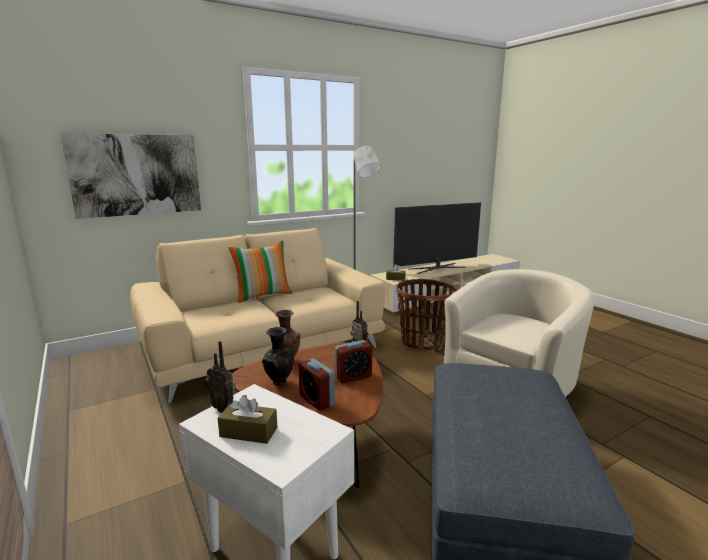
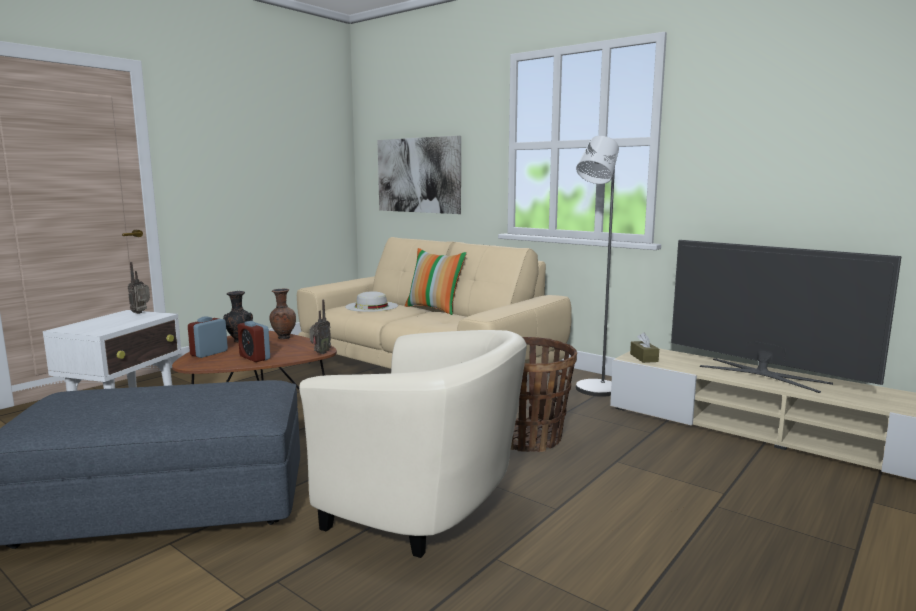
camera: 70 degrees right, 5 degrees down
(221, 313) = (371, 306): none -> white hat
(248, 432) = (108, 320): brown tissue box -> none

